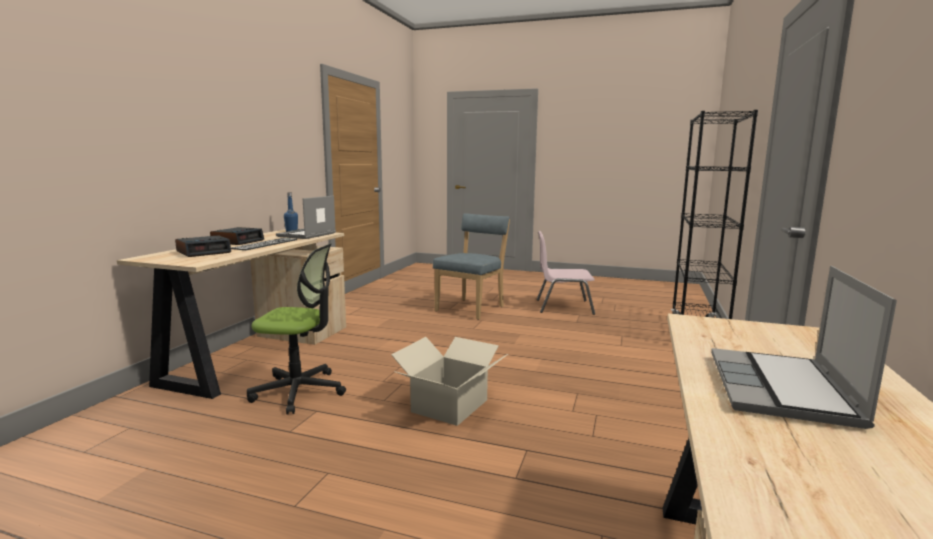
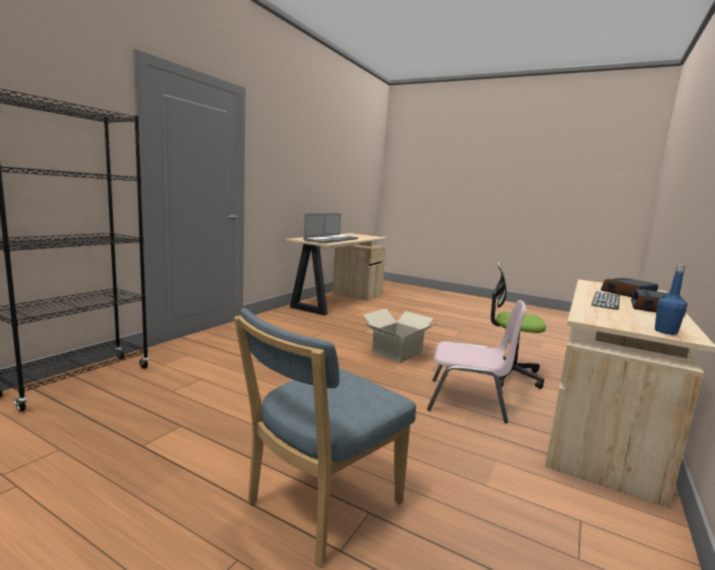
camera: 170 degrees left, 0 degrees up
(307, 235) = (608, 317): laptop -> laptop (323, 241)
(563, 307) = (125, 481): pink chair -> pink chair (468, 401)

